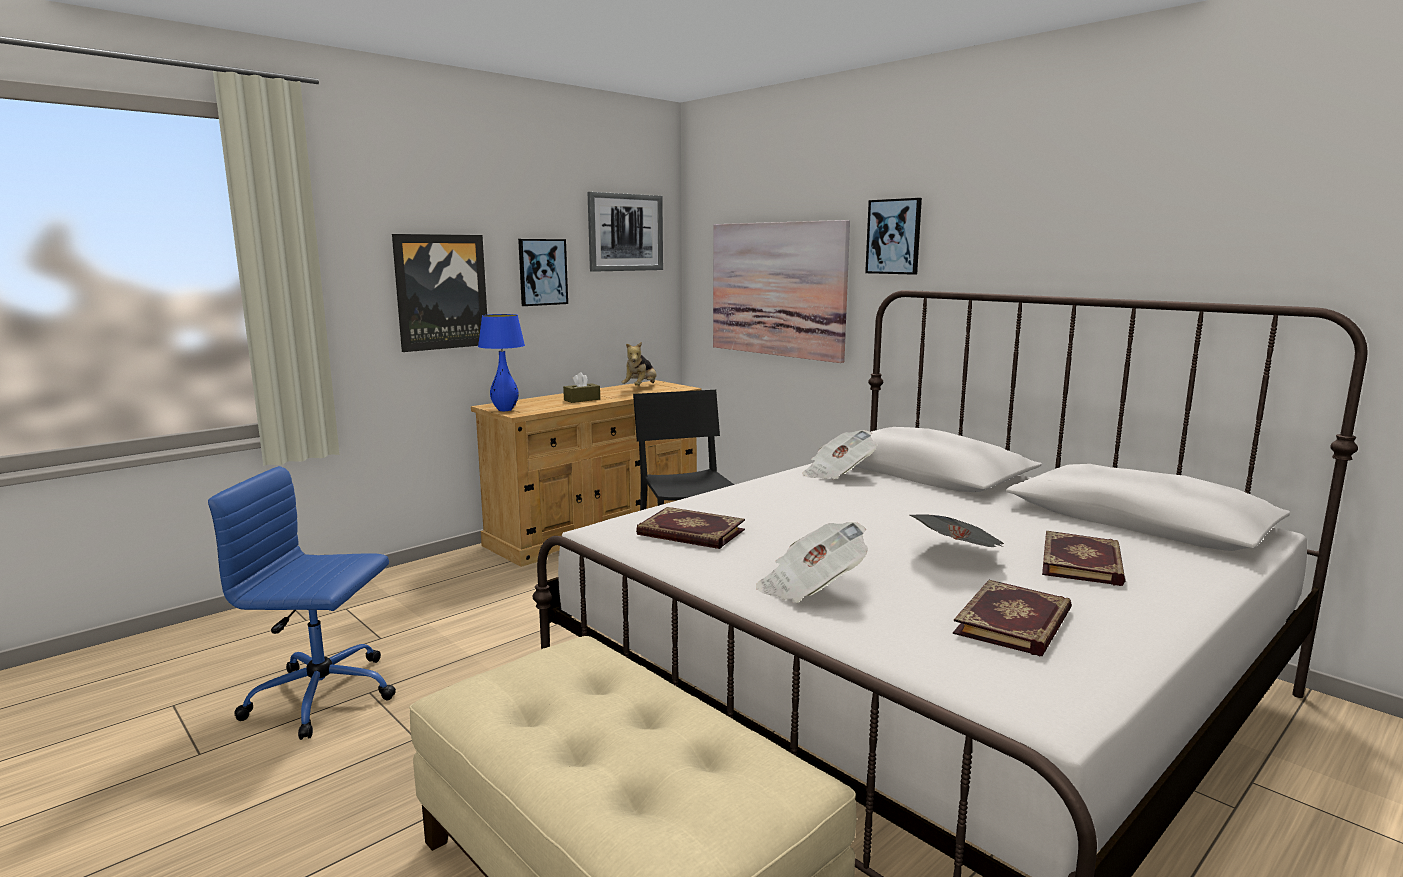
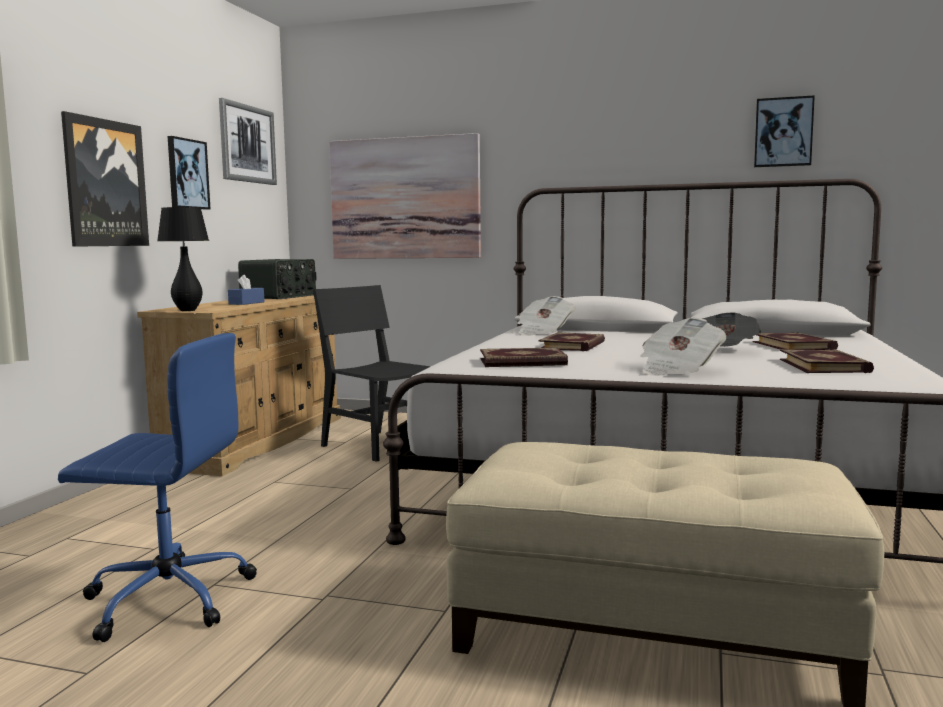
camera: 30 degrees left, 5 degrees down
(325, 696) = (166, 598): blue office chair -> blue office chair turned 150 degrees counterclockwise
(505, 410) = (187, 310): blue table lamp -> black table lamp
(582, 400) = (246, 303): brown tissue box -> blue tissue box
(640, 388) = (280, 296): plush toy -> radio
(811, 508) = (573, 346): none -> book
(894, 236) = (523, 146): picture -> picture (783, 132)

